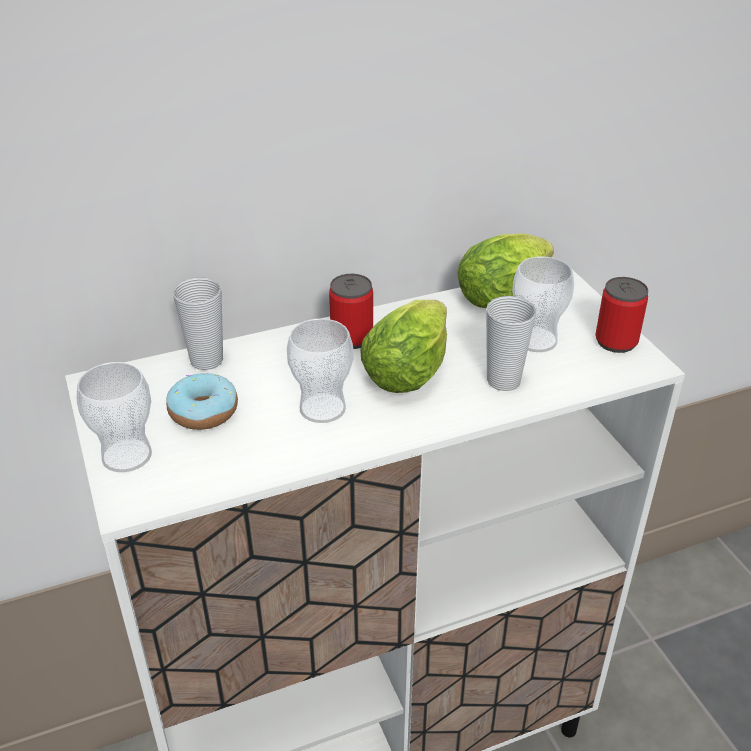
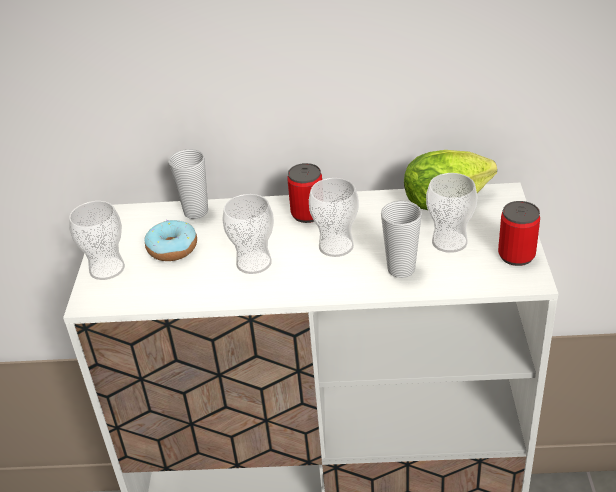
camera: 25 degrees right, 0 degrees up
(411, 369) = (336, 246): lettuce -> cup

